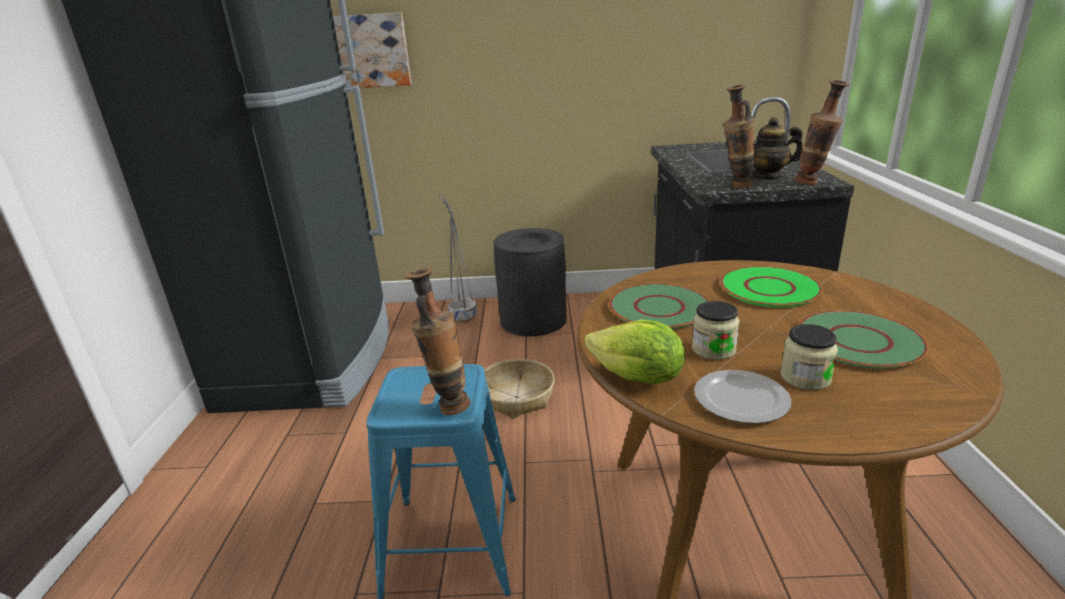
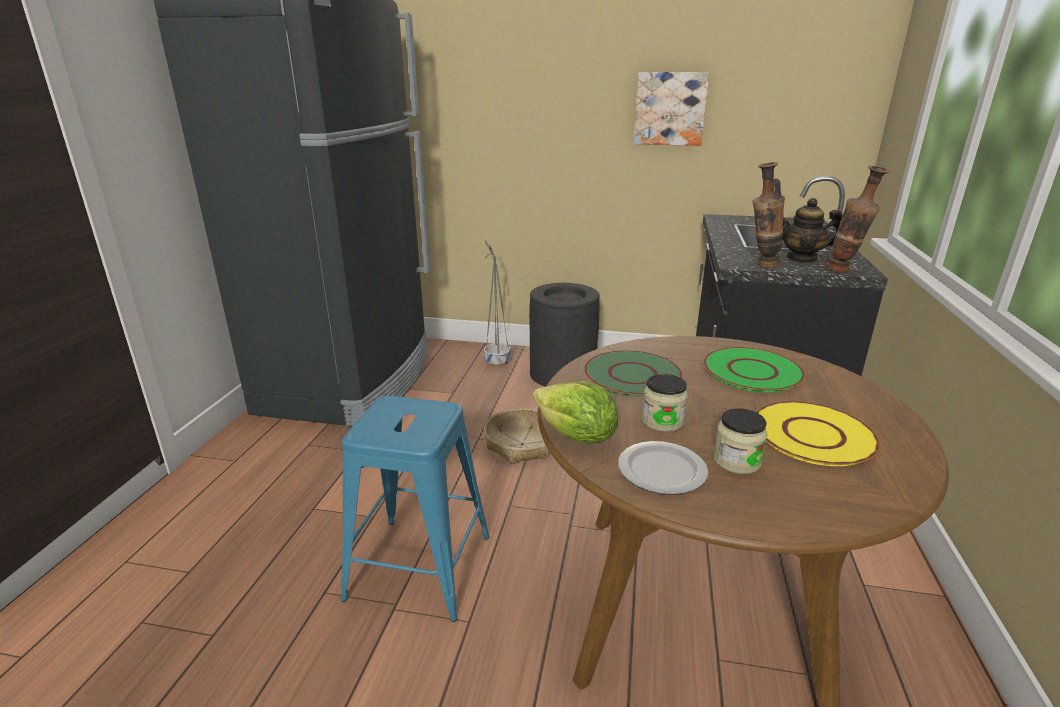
camera: 10 degrees right, 0 degrees up
(374, 51) = (442, 98): picture -> picture (670, 108)
(447, 405) = (415, 435): vase -> none
(860, 341) = (813, 435): green plate -> yellow plate

